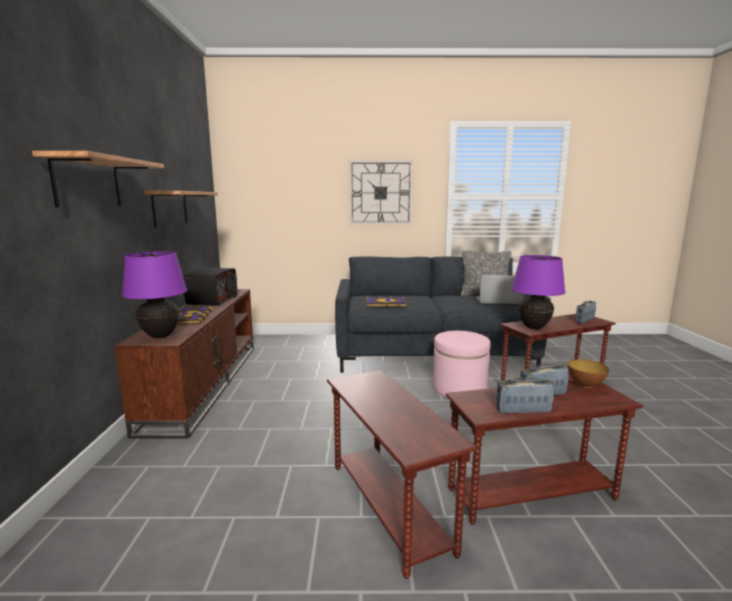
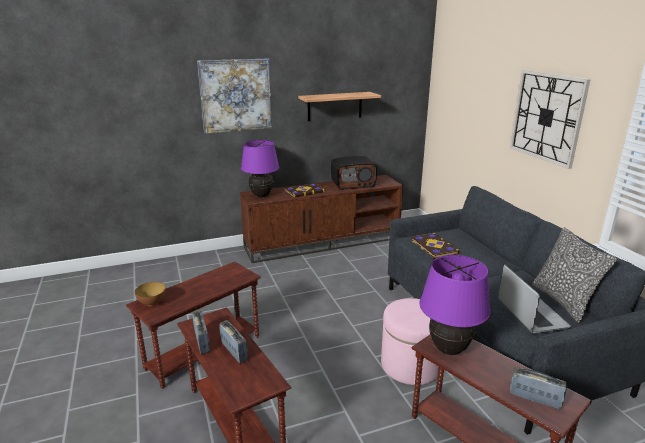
camera: 70 degrees right, 10 degrees up
(88, 182) = (236, 95): shelf -> picture
(585, 385) = (266, 378): bowl -> bowl (152, 303)

